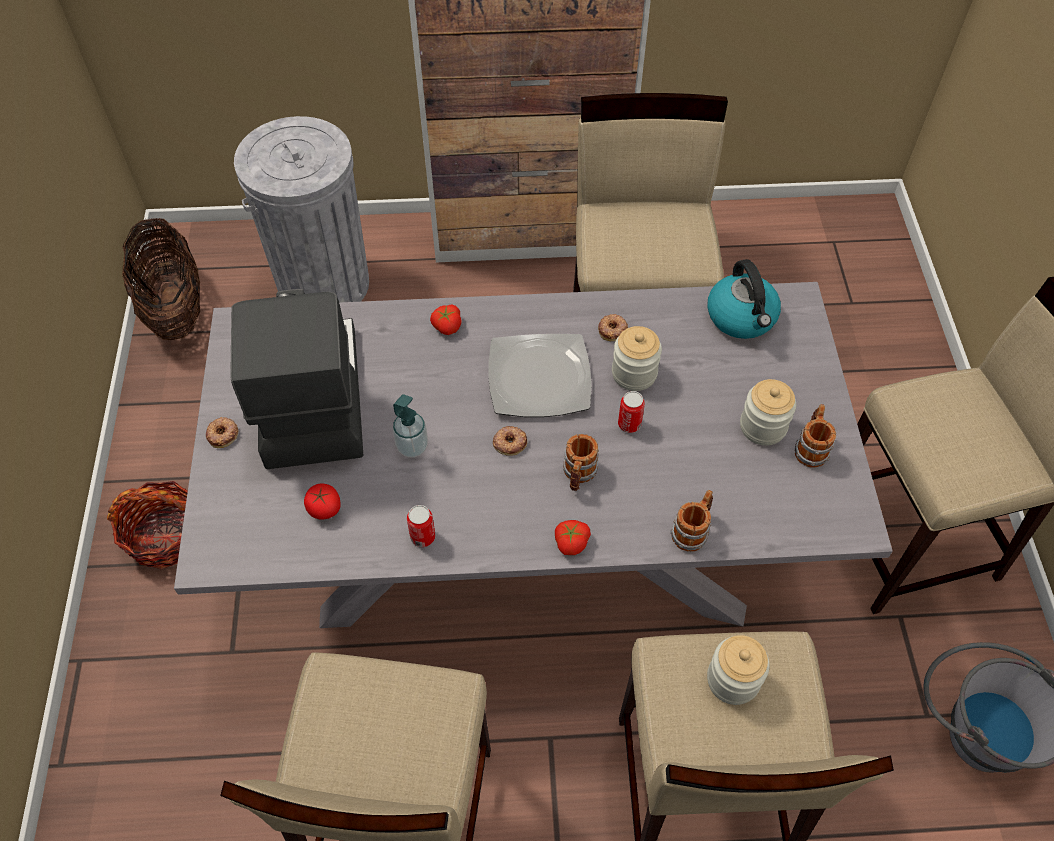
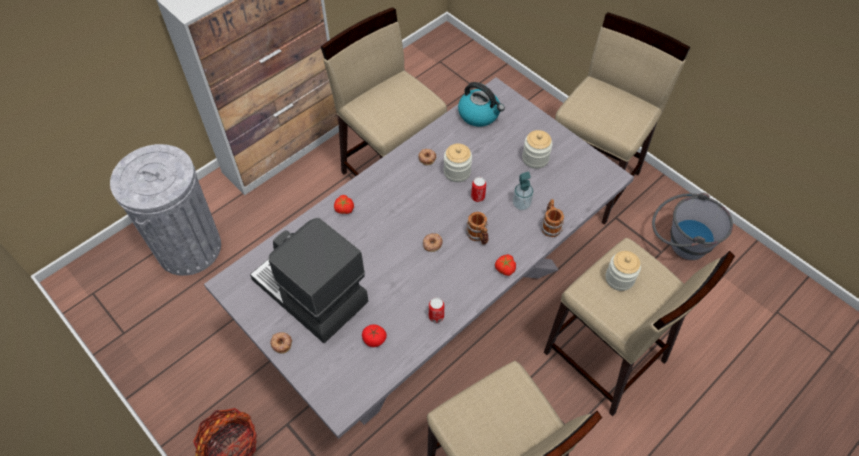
camera: 40 degrees left, 0 degrees up
(174, 307) = (105, 321): basket -> none
(412, 447) = (387, 278): soap dispenser -> soap dispenser (521, 204)
(540, 377) = (415, 203): plate -> none
(811, 447) = (563, 154): mug -> none

